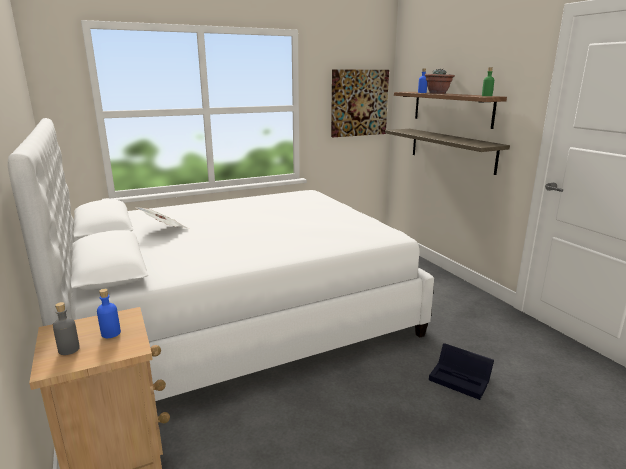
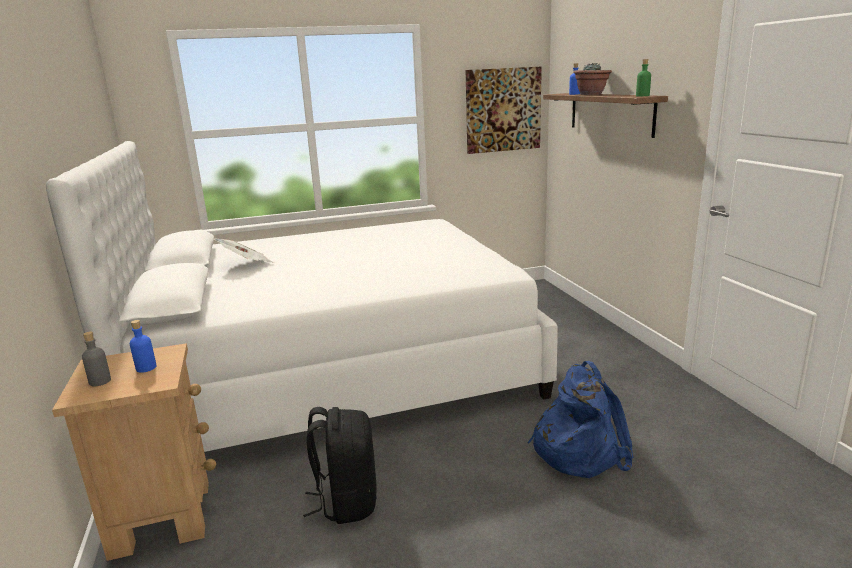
camera: 10 degrees right, 0 degrees up
(286, 440) = (346, 501): none -> black backpack
(451, 149) = (611, 166): shelf -> none
(461, 379) = (578, 450): black storage box -> blue backpack

